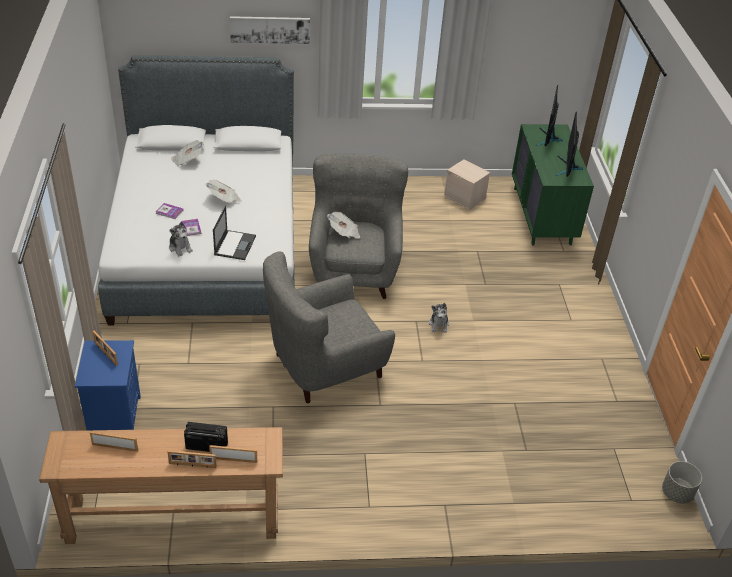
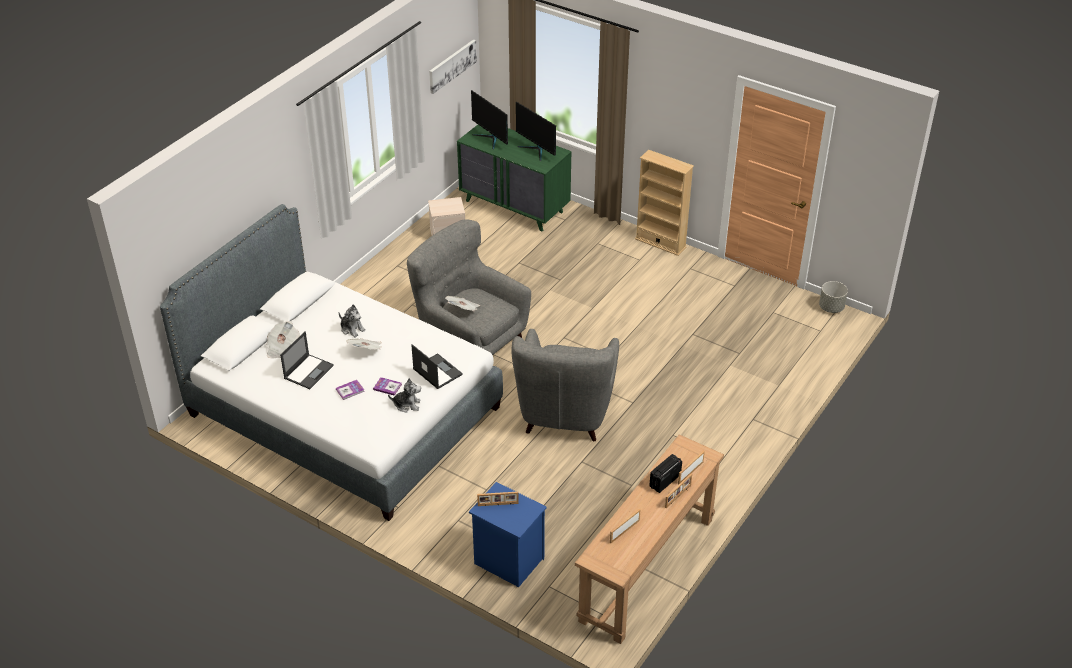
camera: 50 degrees left, 0 degrees up
(173, 183) = (309, 371): none -> laptop
(270, 29) = (266, 181): picture -> picture (452, 65)
(439, 324) = (579, 327): plush toy -> plush toy (352, 329)
(610, 322) = (660, 243): none -> beige bookcase

